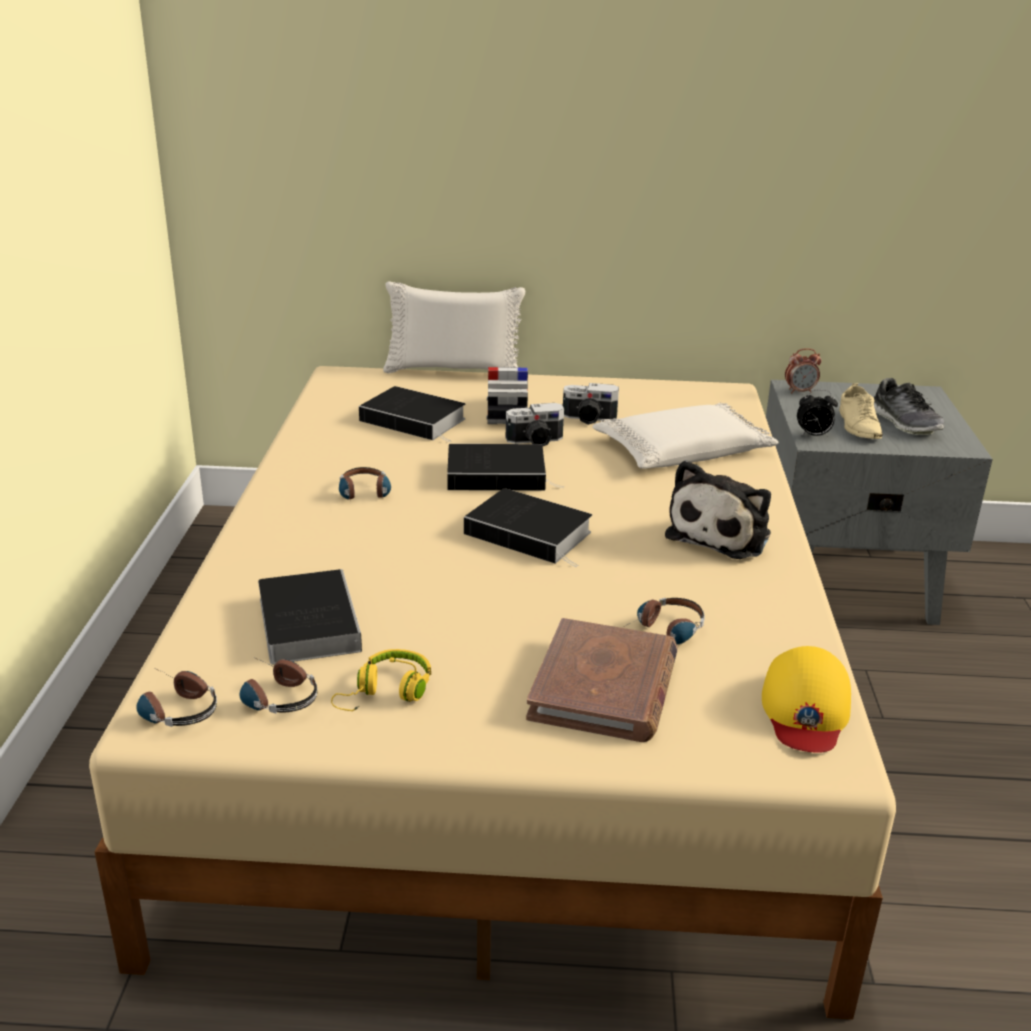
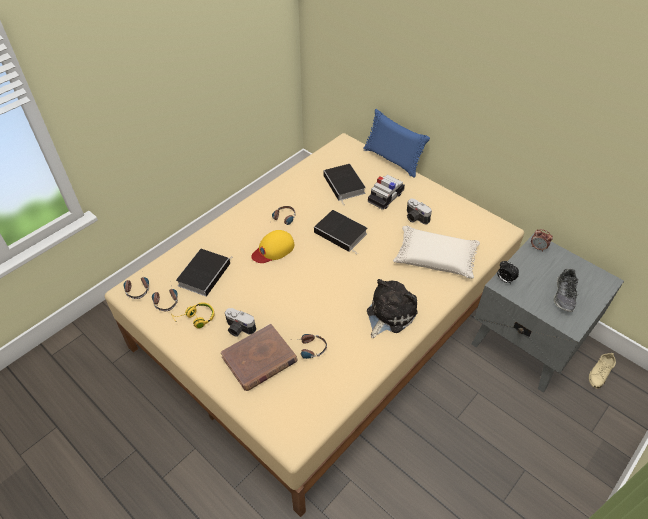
camera: 40 degrees right, 20 degrees up
(453, 371) = (392, 160): white pillow -> blue pillow
(532, 533) = (318, 272): book -> none
(535, 441) = (377, 221): camera -> camera (239, 329)
(722, 534) = (389, 314): plush toy -> plush toy turned 150 degrees clockwise
(805, 709) = (311, 414): yellow cap -> yellow cap (273, 249)
(858, 425) = (537, 285): beige shoe -> beige shoe (600, 373)

